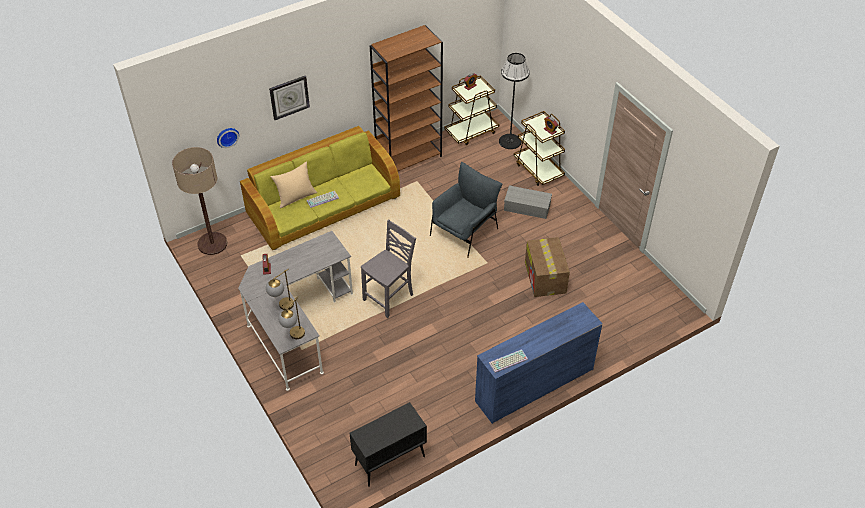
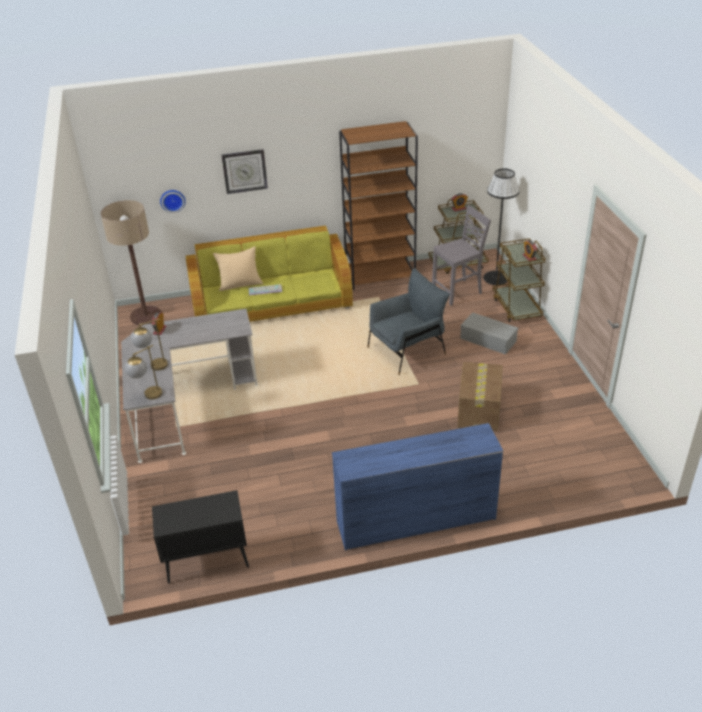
camera: 20 degrees right, 10 degrees down
(389, 297) = (295, 397): grey chair -> grey chair (458, 292)
(508, 362) = (365, 467): keyboard -> none

